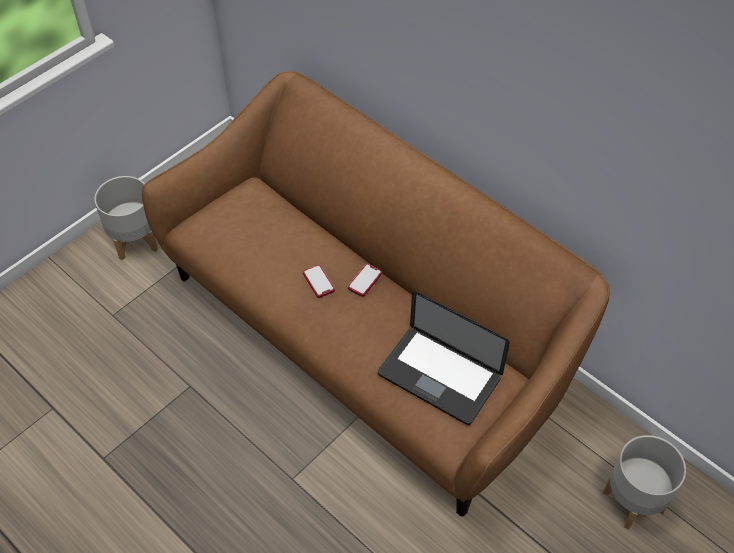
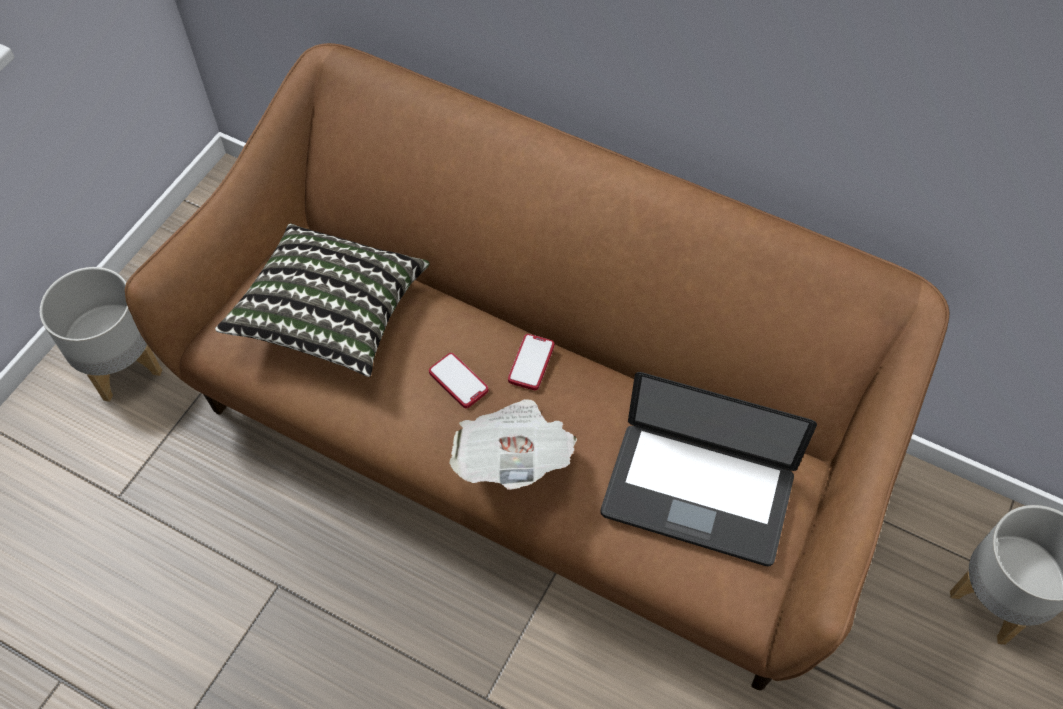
camera: 15 degrees left, 5 degrees up
(256, 229) = (331, 315): none -> pillow
(337, 331) = (513, 457): none -> newspaper

